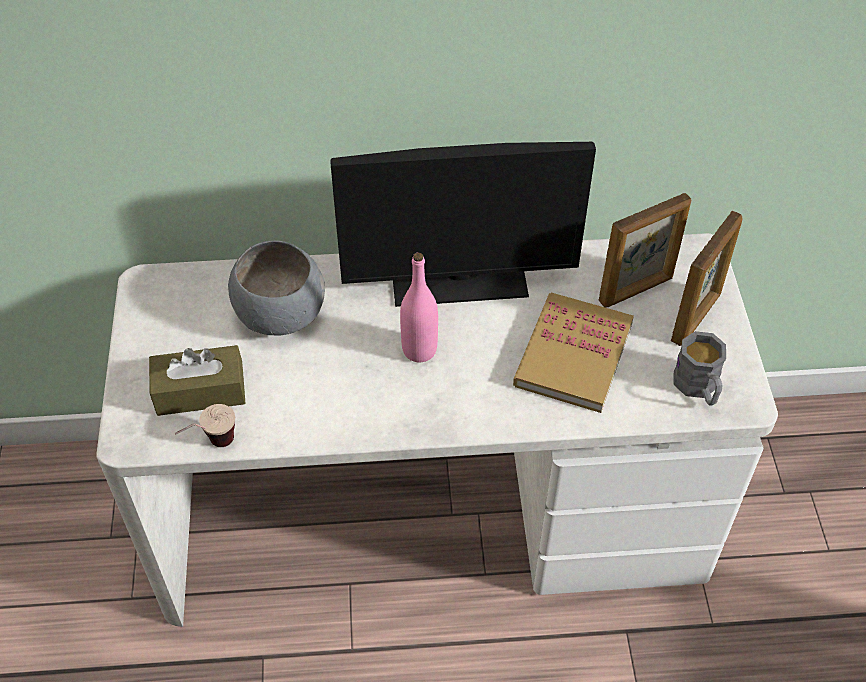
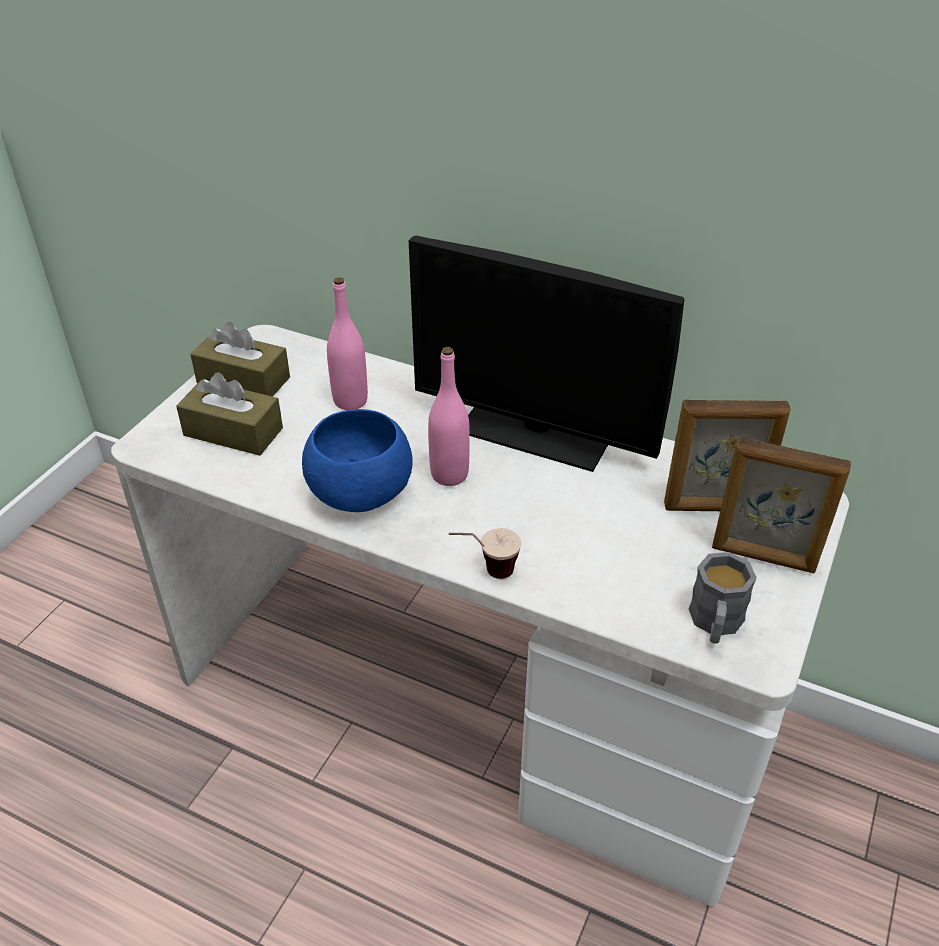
camera: 30 degrees right, 10 degrees down
(164, 335) = (243, 380): none -> brown tissue box
(211, 446) = (203, 476): cup -> cup (484, 573)
(280, 315) = (350, 401): grey bowl -> pink bottle
(361, 398) = (362, 492): none -> blue bowl
(573, 355) = (599, 538): book -> none
(696, 317) = (763, 557): picture frame -> picture frame turned 45 degrees clockwise

